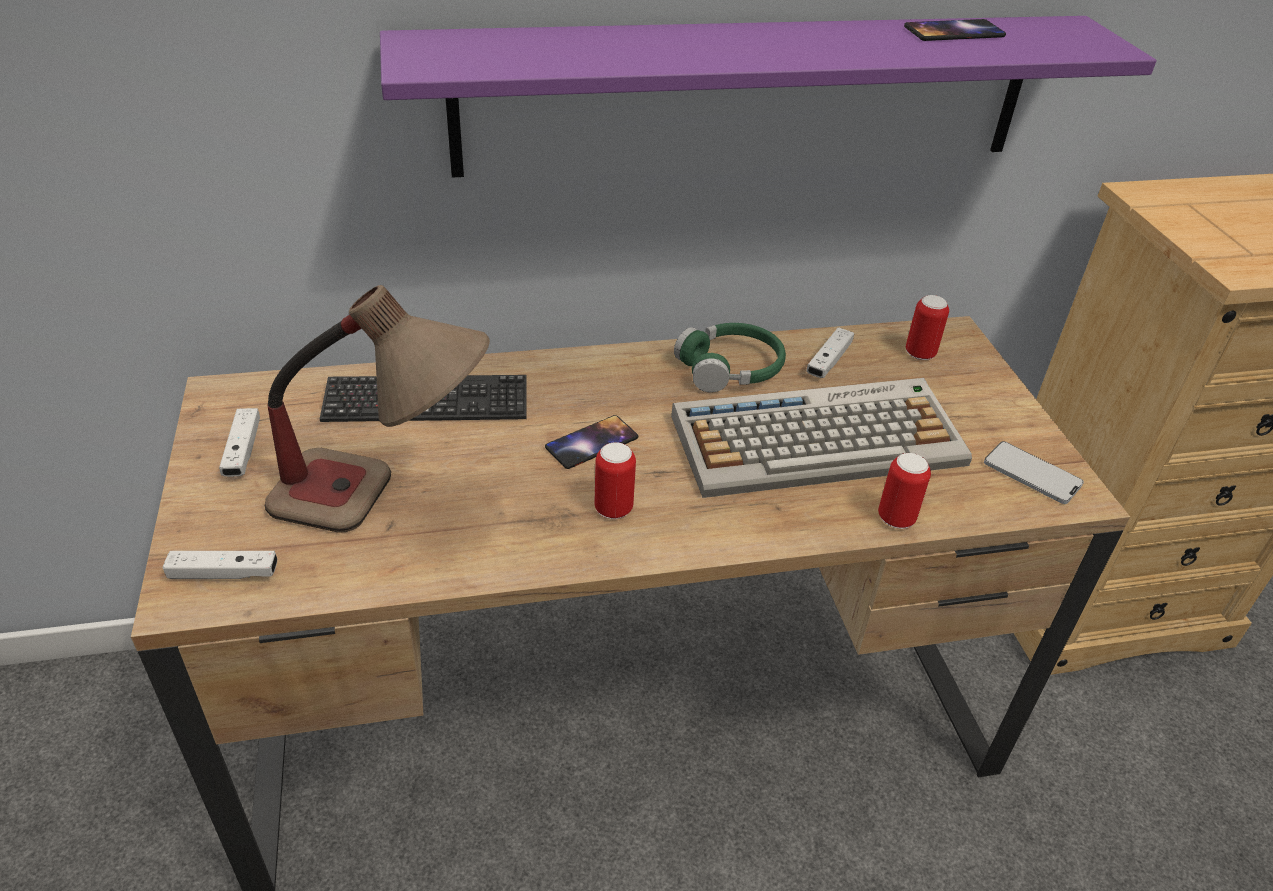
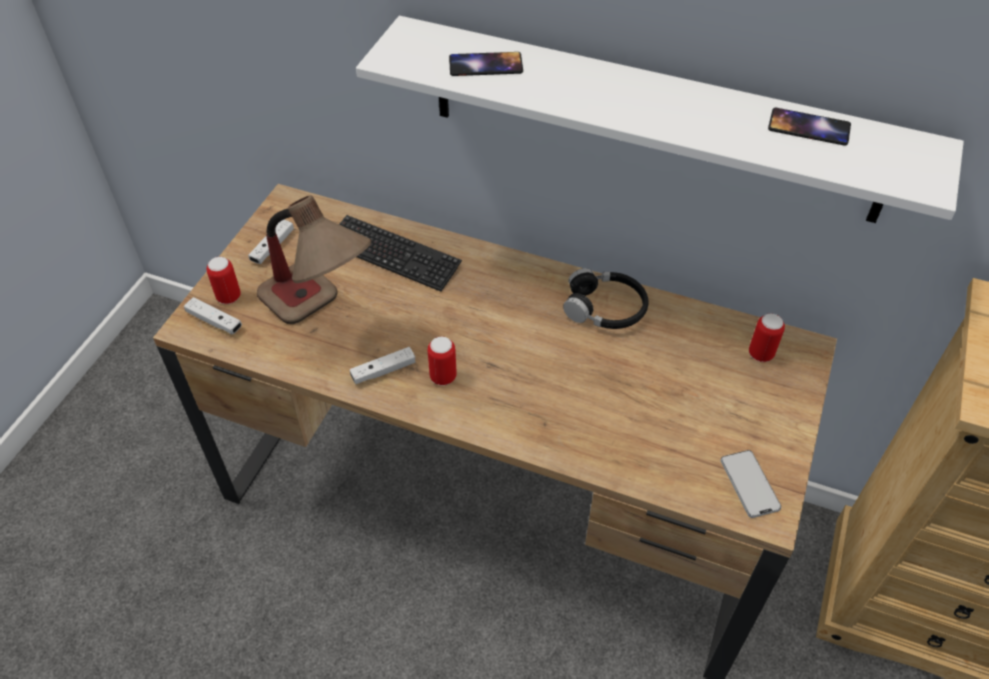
camera: 35 degrees right, 10 degrees up
(591, 442) = (467, 325): phone -> phone (485, 65)
(730, 368) = (605, 308): green headphones -> black headphones
(747, 95) = (653, 120): purple shelf -> white shelf
(819, 439) = (618, 388): keyboard -> none
(828, 361) = (682, 331): white game controller -> white game controller (383, 371)
(896, 518) = (616, 468): can -> can (229, 297)

